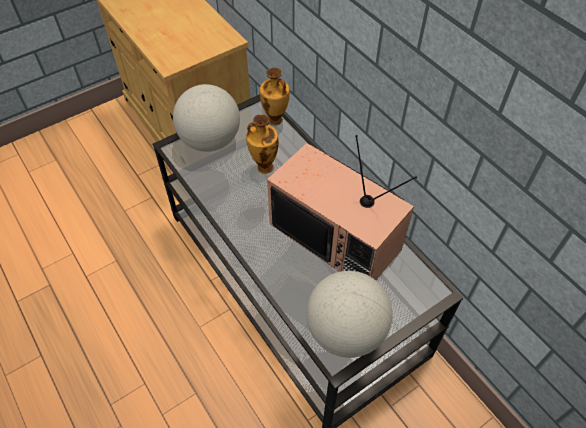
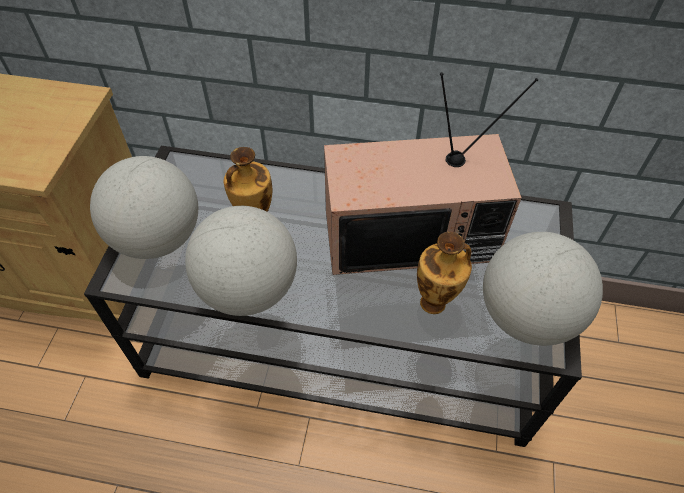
camera: 45 degrees left, 0 degrees up
(222, 198) = (249, 289): none -> globe
(275, 121) = (211, 166): vase -> vase (435, 303)

